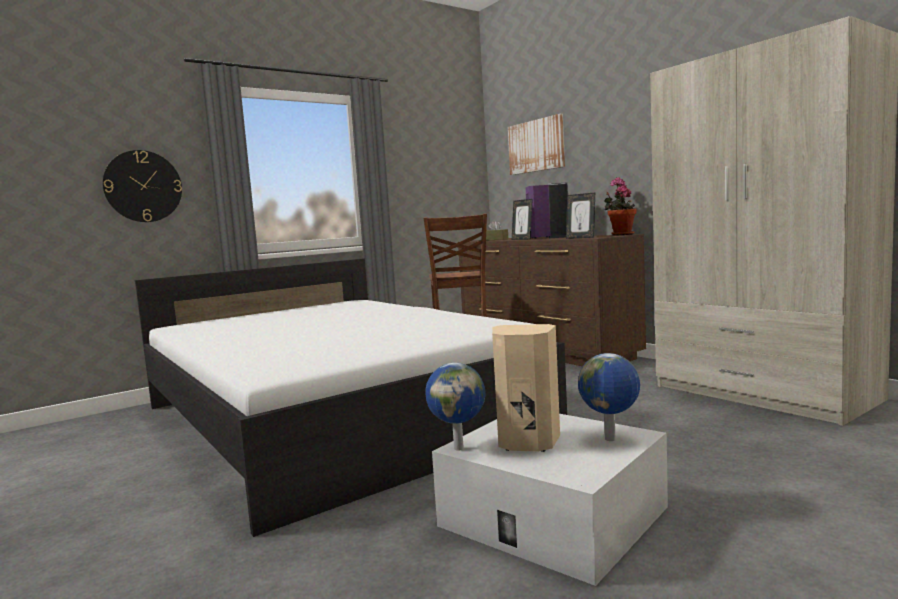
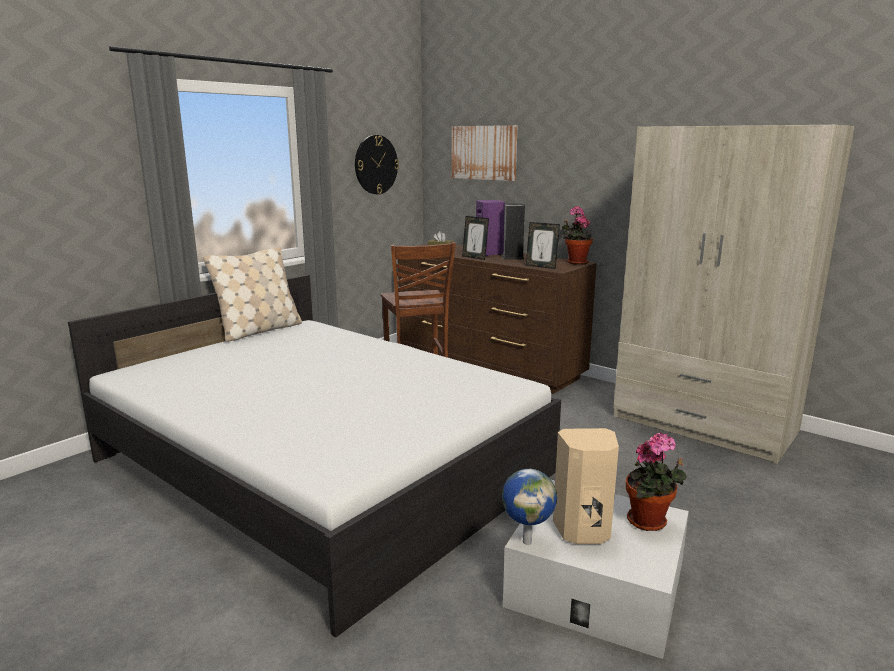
camera: 15 degrees left, 10 degrees up
(143, 186) = (64, 205): wall clock -> wall clock (376, 164)
(312, 305) = (259, 331): none -> beige pillow
(611, 439) = (650, 523): globe -> potted plant

